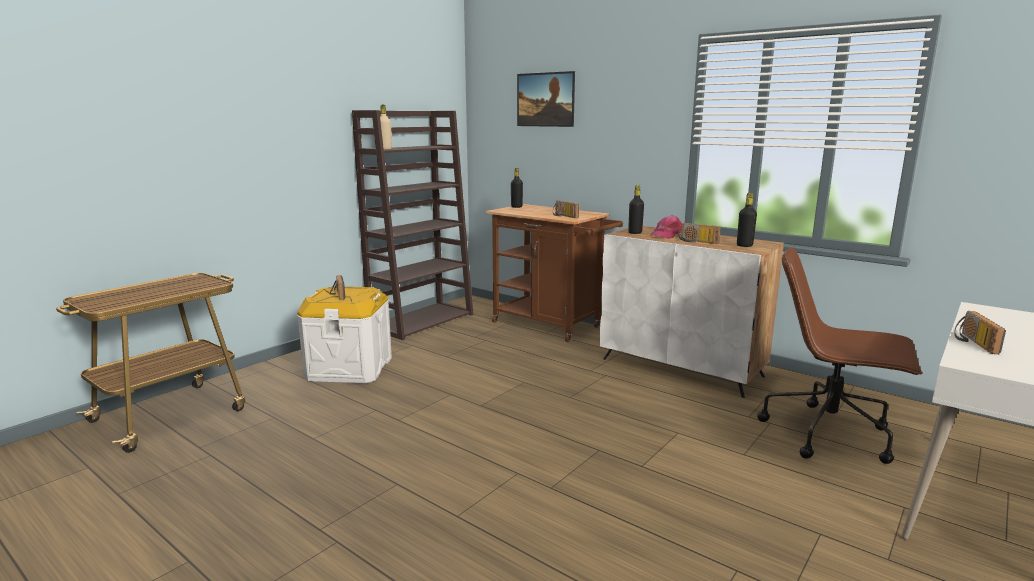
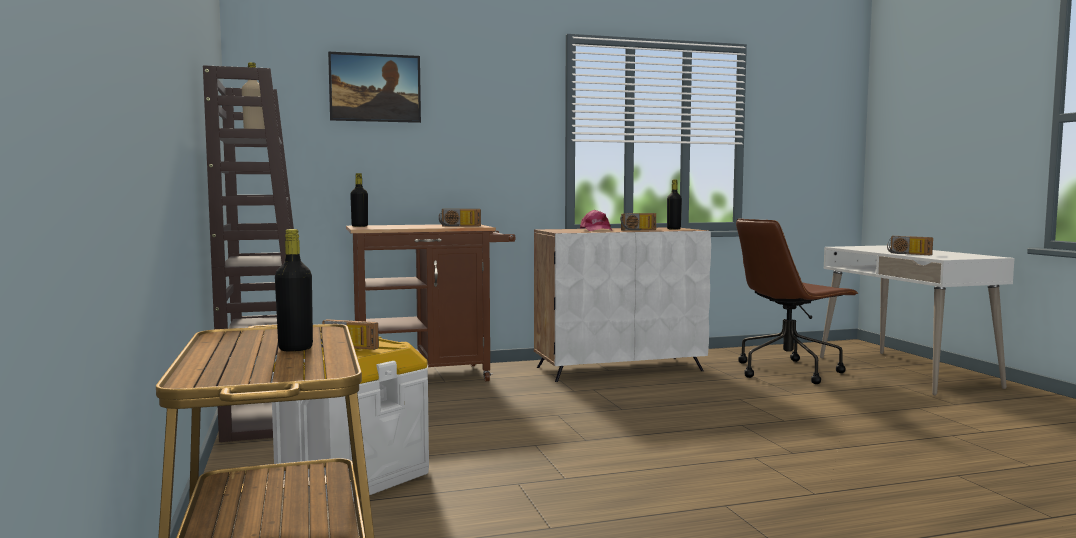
camera: 55 degrees left, 10 degrees down
(635, 233) = (569, 231): black bottle -> black bottle (295, 348)

